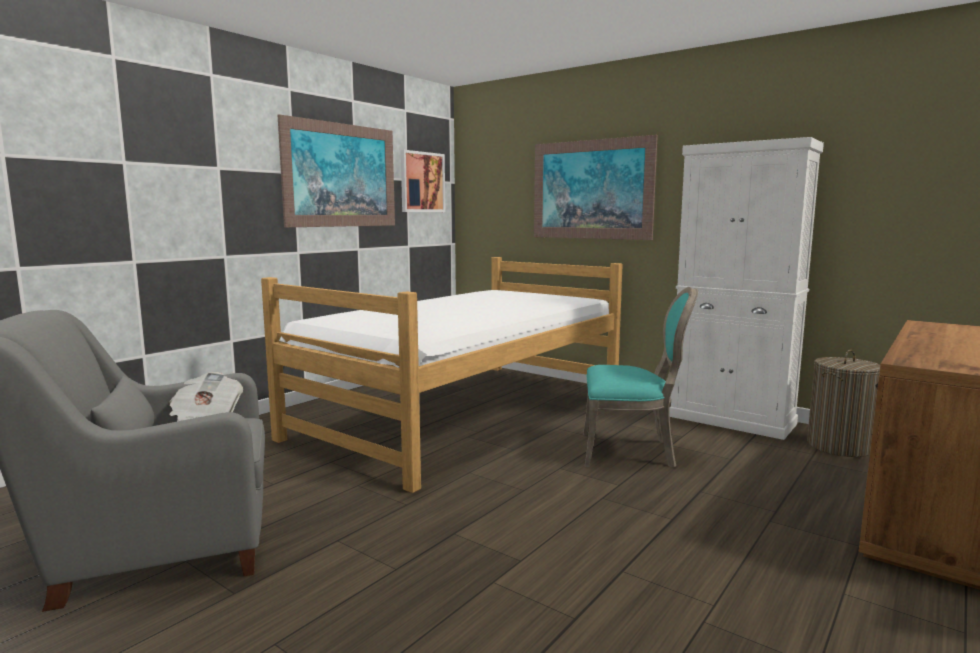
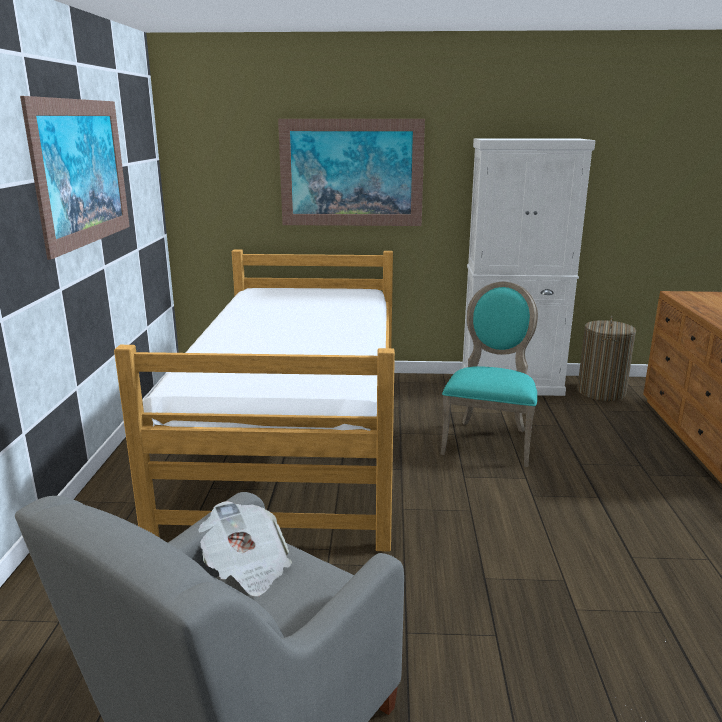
camera: 35 degrees left, 10 degrees up
(422, 182) = (139, 164): picture -> none
(631, 451) = (489, 440): turquoise chair -> turquoise chair turned 45 degrees counterclockwise

